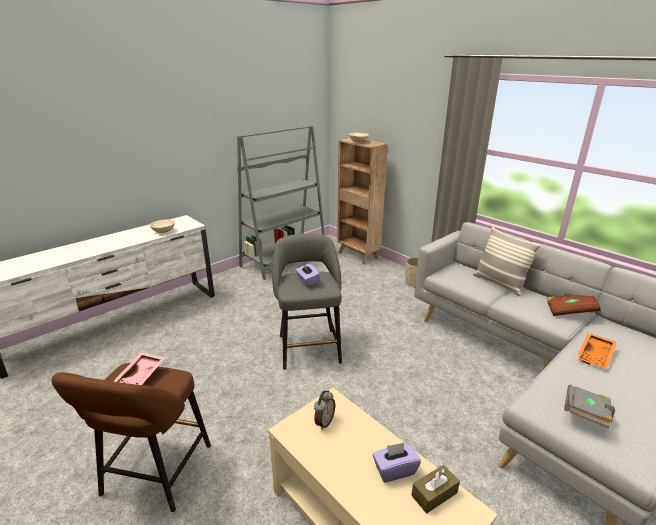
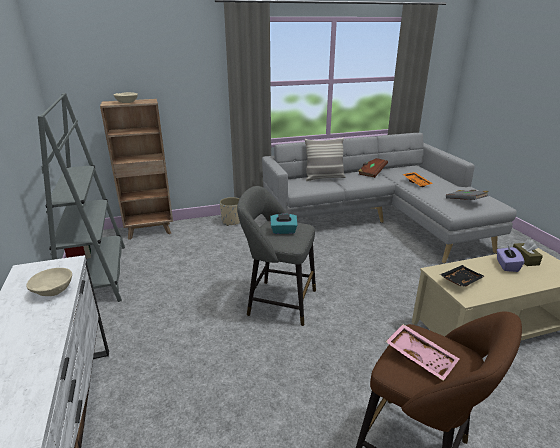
camera: 65 degrees left, 0 degrees up
(307, 281) = (283, 231): purple tissue box -> turquoise tissue box
(324, 422) = (460, 280): alarm clock -> black tray

